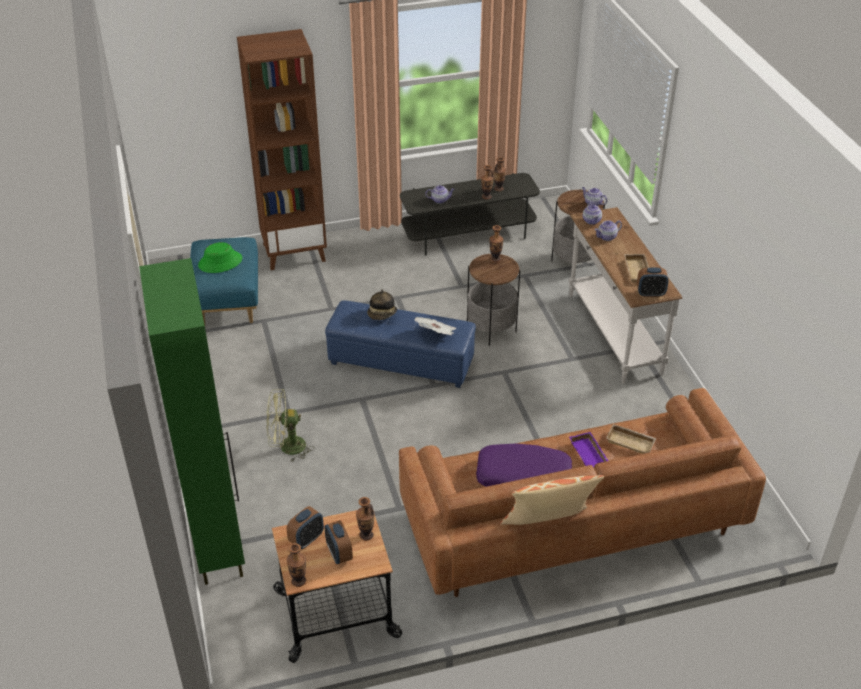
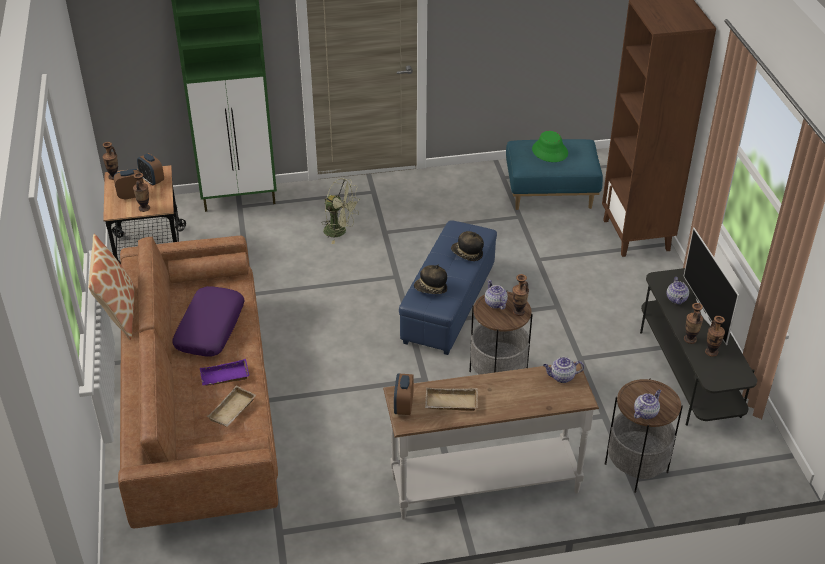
camera: 95 degrees right, 0 degrees up
(287, 447) = (340, 231): green fan -> green fan turned 120 degrees clockwise
(436, 334) = (431, 289): newspaper -> hat
(457, 188) = (707, 315): none -> television
(607, 237) = (525, 386): teapot -> teapot (495, 303)

